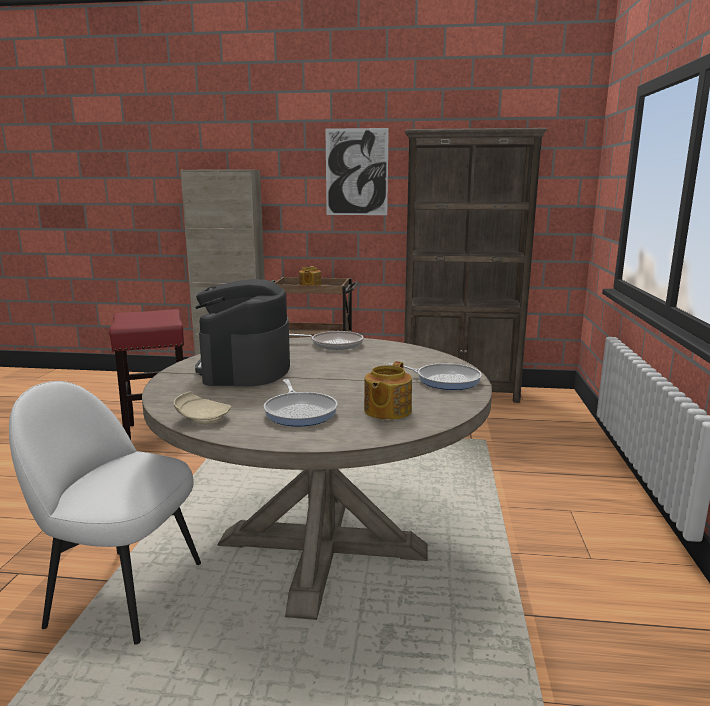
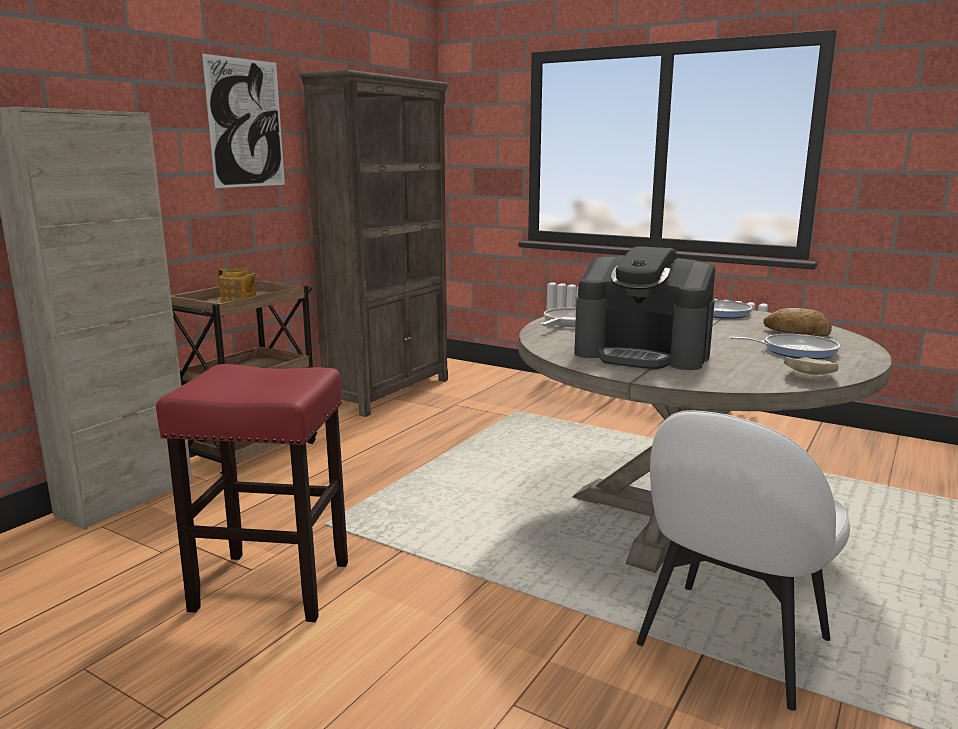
camera: 65 degrees left, 0 degrees up
(386, 411) = (796, 333): teapot -> bread

